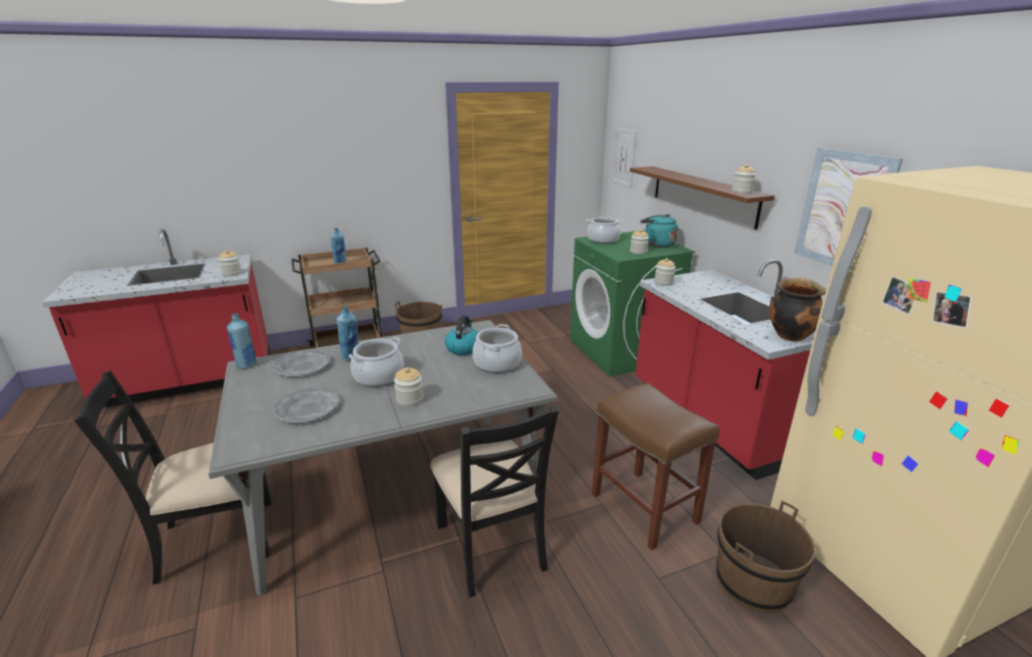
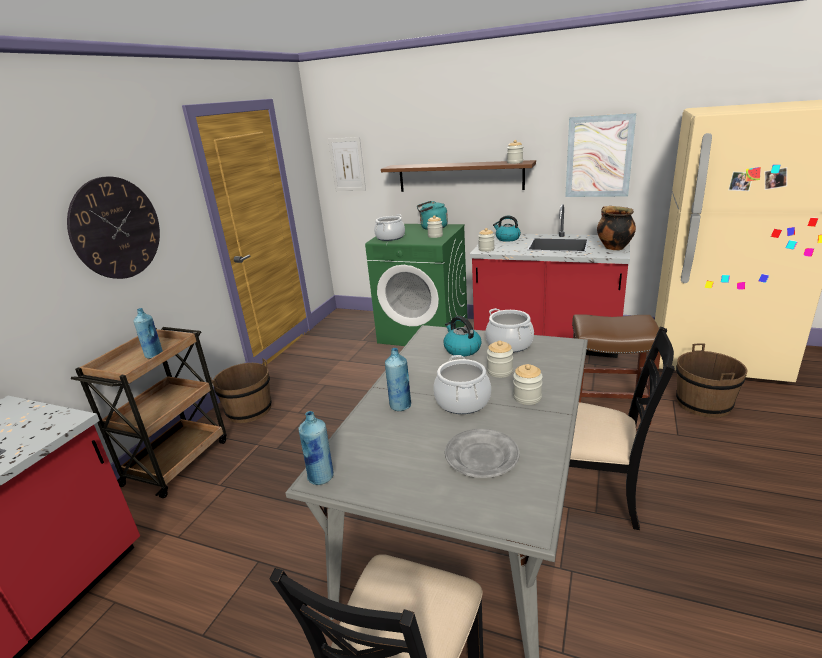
camera: 45 degrees left, 0 degrees up
(232, 273) = (52, 421): jar -> jar (500, 371)
(302, 366) = (379, 439): grey plate -> none
(356, 168) = (116, 228): none -> wall clock
(711, 281) = (507, 239): none -> kettle

